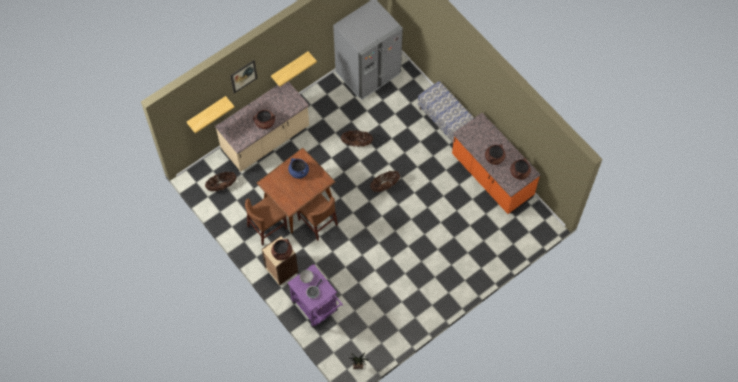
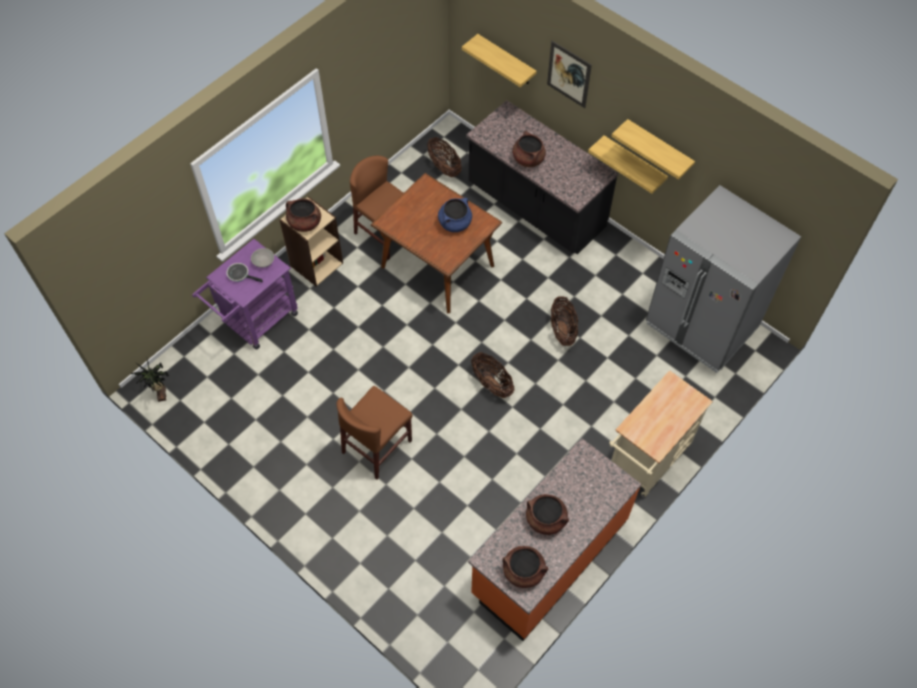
camera: 80 degrees right, 5 degrees down
(266, 140) = (535, 207): beige counter -> black counter
(299, 47) = (658, 148): none -> shelf
(317, 222) = (406, 298): brown chair -> brown chair (377, 446)
(445, 120) = (645, 462): bench -> beige cart

